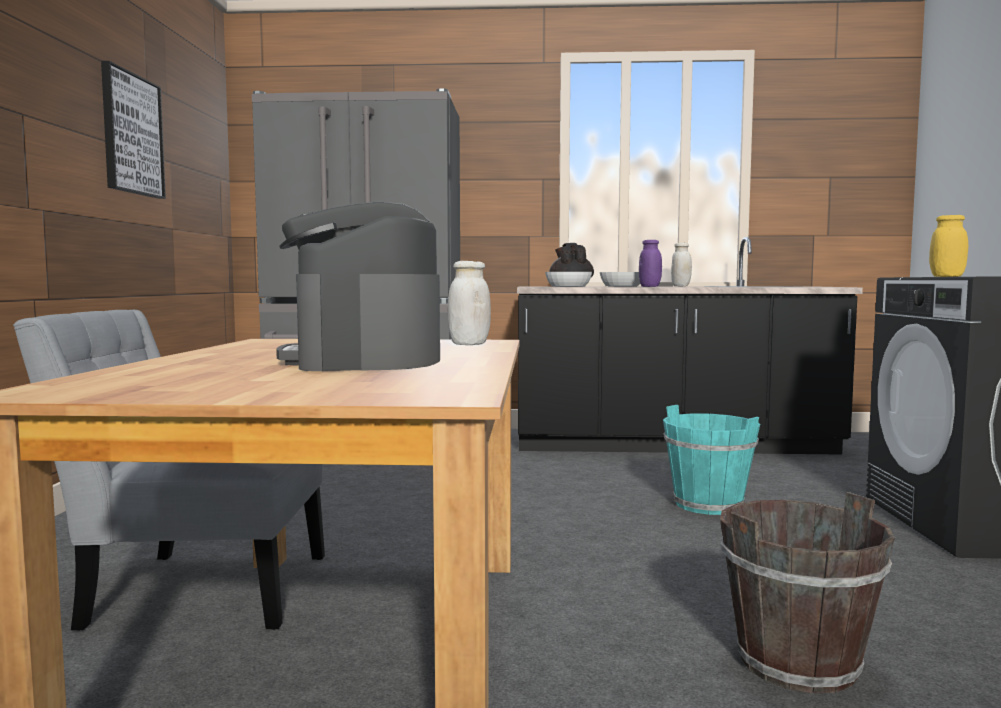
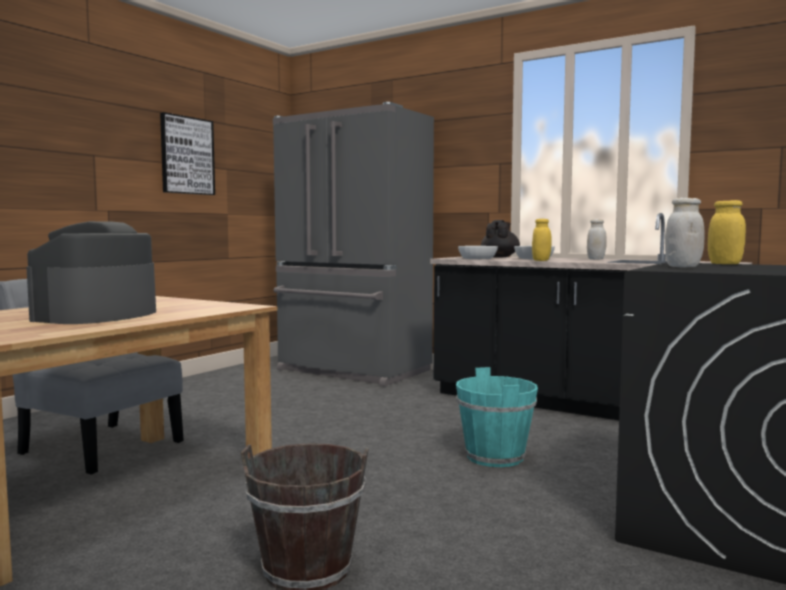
camera: 30 degrees right, 0 degrees up
(469, 344) = (219, 308): white jar -> white jar (683, 267)
(649, 286) = (541, 260): purple jar -> yellow jar

